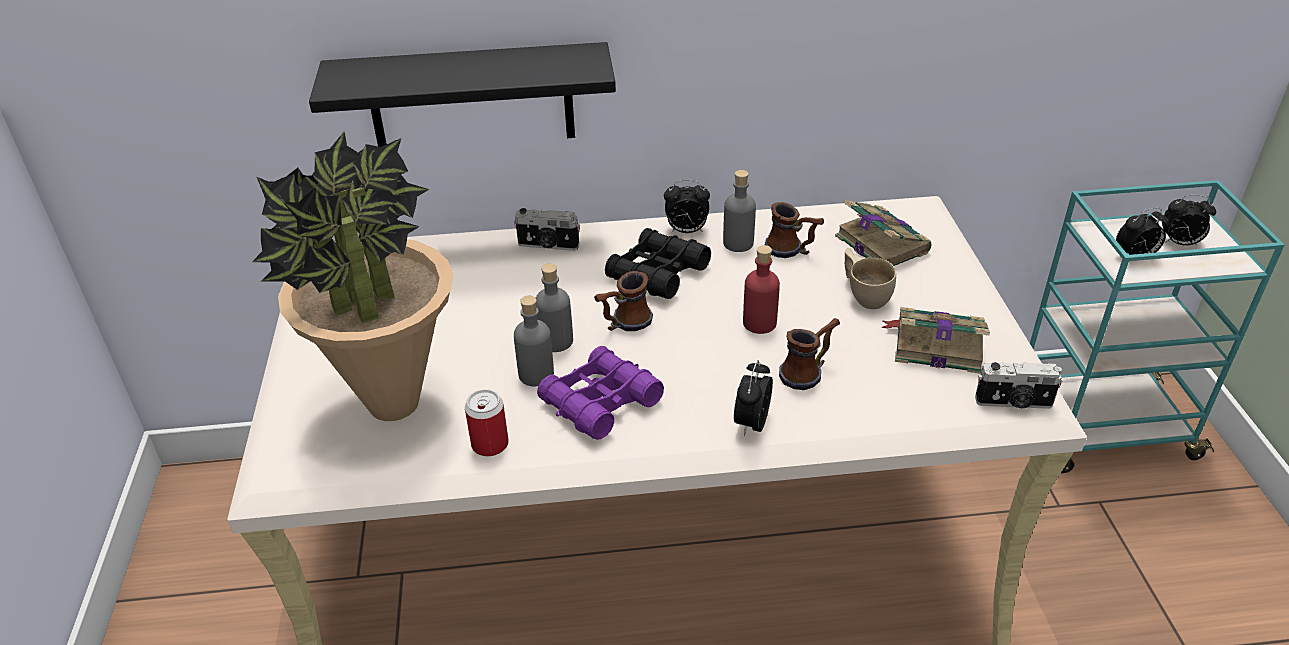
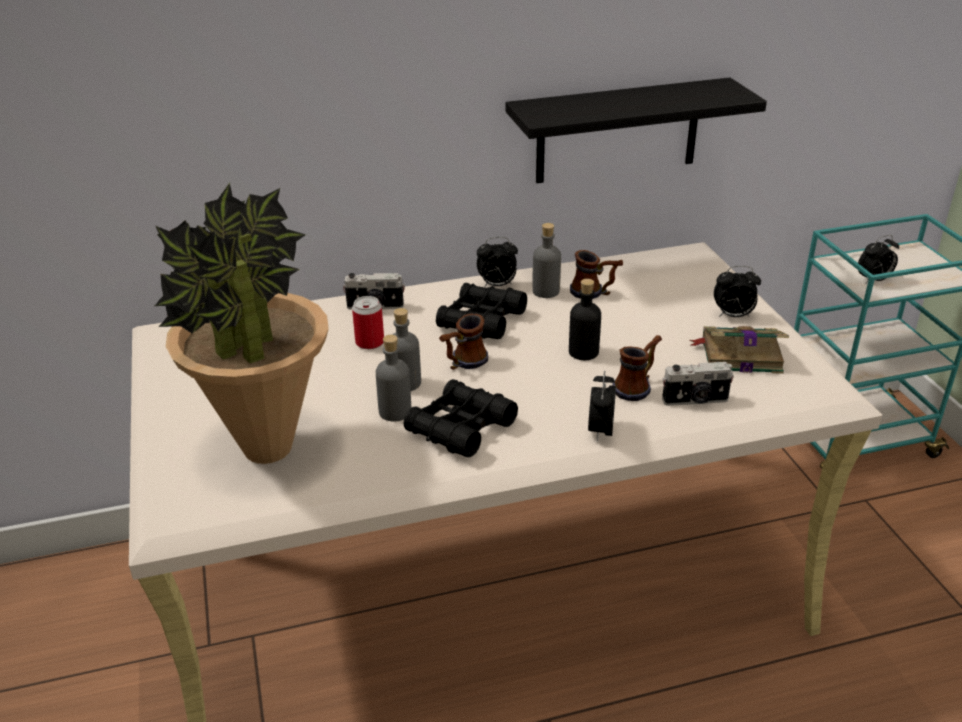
camera: 10 degrees left, 5 degrees down
(471, 98) = (297, 175): black shelf -> black shelf (617, 131)
(490, 444) = (369, 472): can -> can (370, 342)
(600, 402) = (460, 428): purple binoculars -> black binoculars
(759, 323) = (583, 352): red bottle -> black bottle
(864, 294) = (667, 321): beige cup -> none
(880, 243) = (668, 281): book -> none
(1014, 403) = (817, 393): camera -> camera (695, 401)
(1179, 243) = (906, 267): alarm clock -> alarm clock (733, 316)

